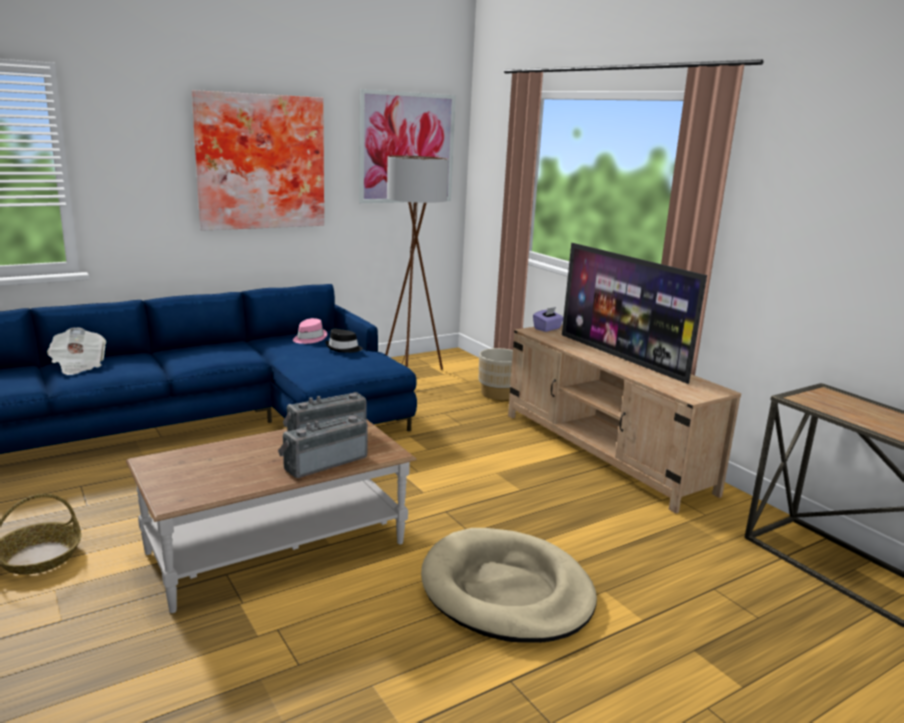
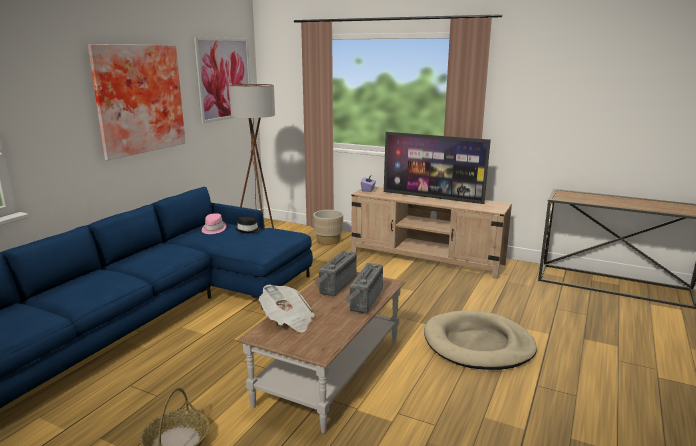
camera: 30 degrees left, 0 degrees up
(78, 365) = (68, 291): newspaper -> newspaper (288, 321)

